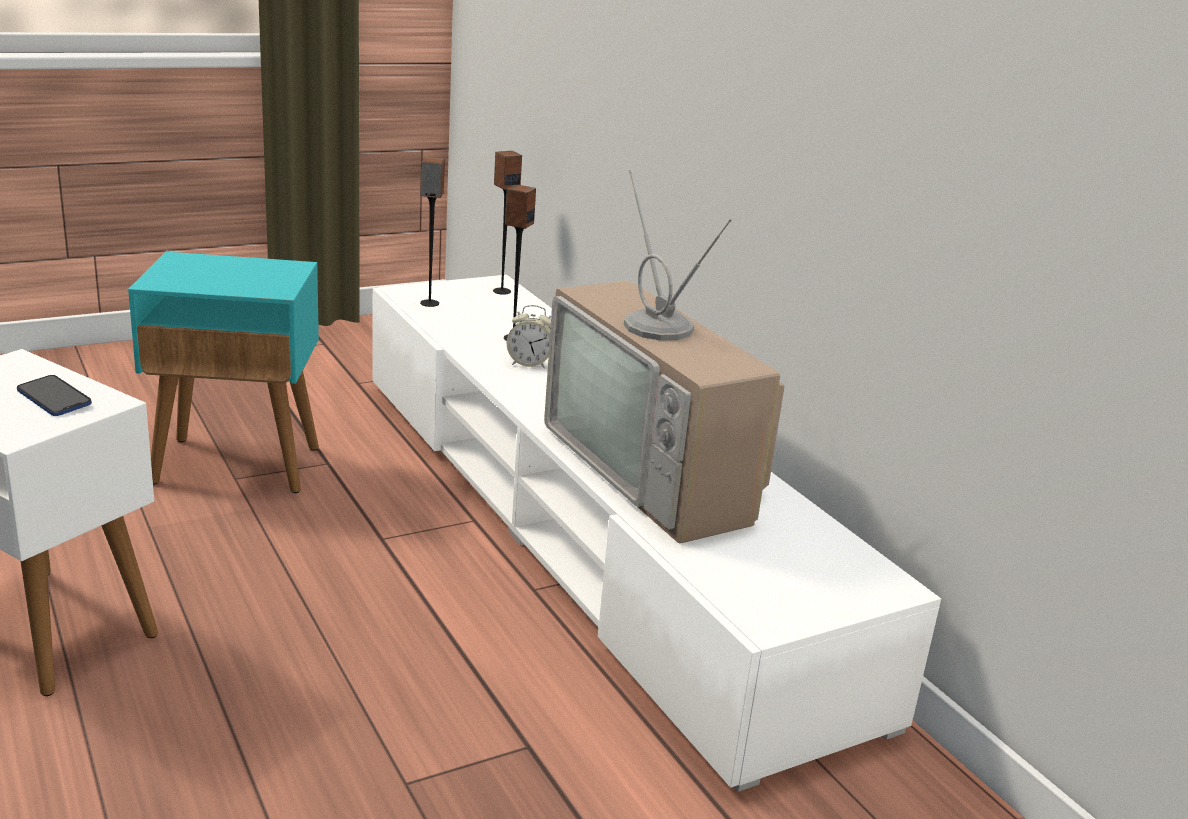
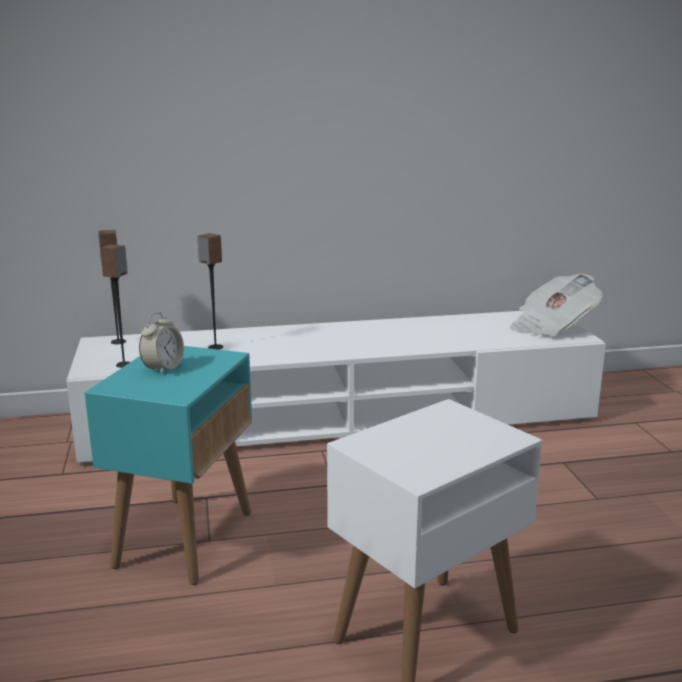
camera: 70 degrees left, 5 degrees down
(54, 398) = (441, 426): phone -> none
(529, 364) = (263, 347): alarm clock -> alarm clock (163, 368)
(660, 471) = (429, 335): television -> none
(803, 589) = (552, 327): none -> newspaper

